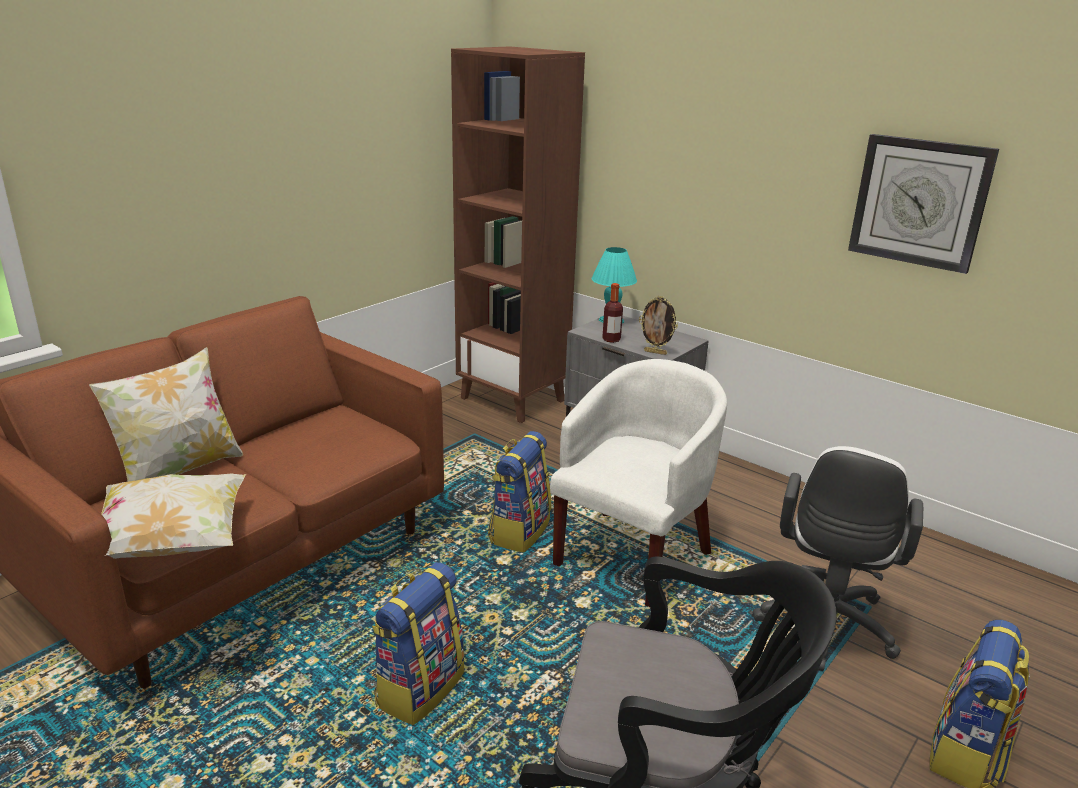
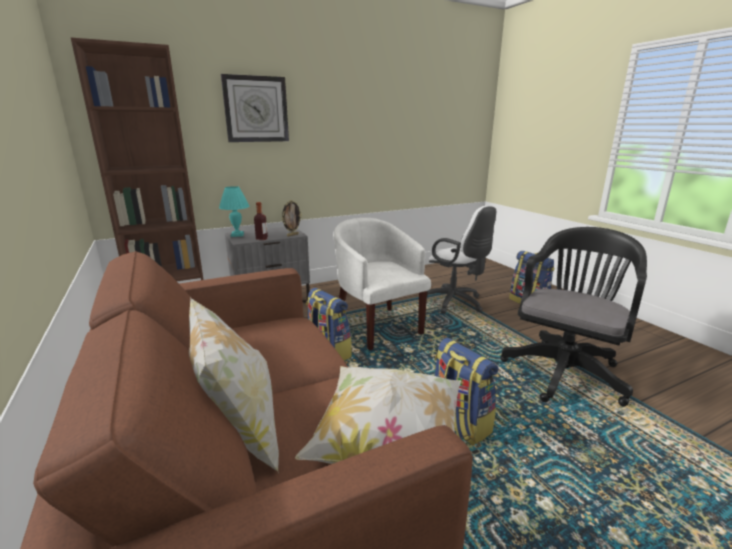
camera: 65 degrees left, 5 degrees down
(919, 202) = (377, 127): wall clock -> wall clock (256, 109)

